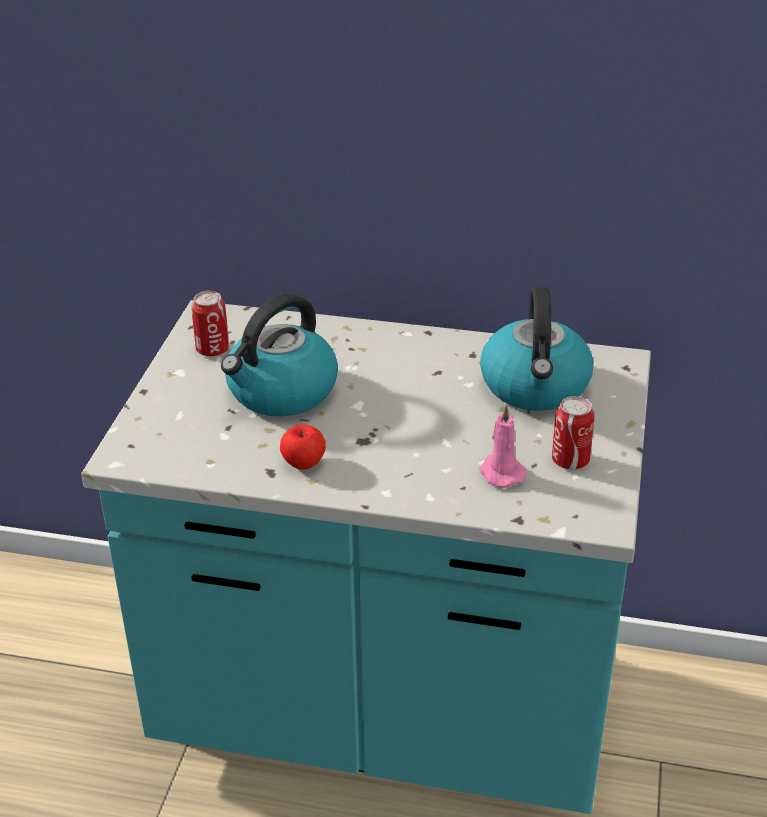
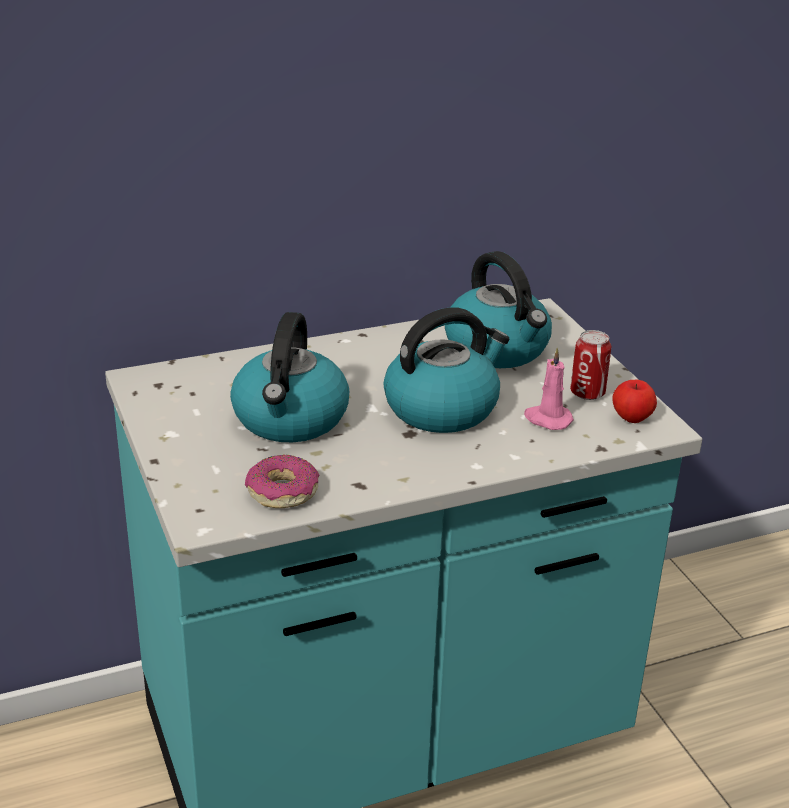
camera: 35 degrees left, 5 degrees down
(205, 455) = (282, 492): none -> donut
(212, 350) = (181, 405): can -> none
(304, 463) = (380, 468): apple -> apple (632, 418)
(418, 427) = (442, 407): none -> kettle

